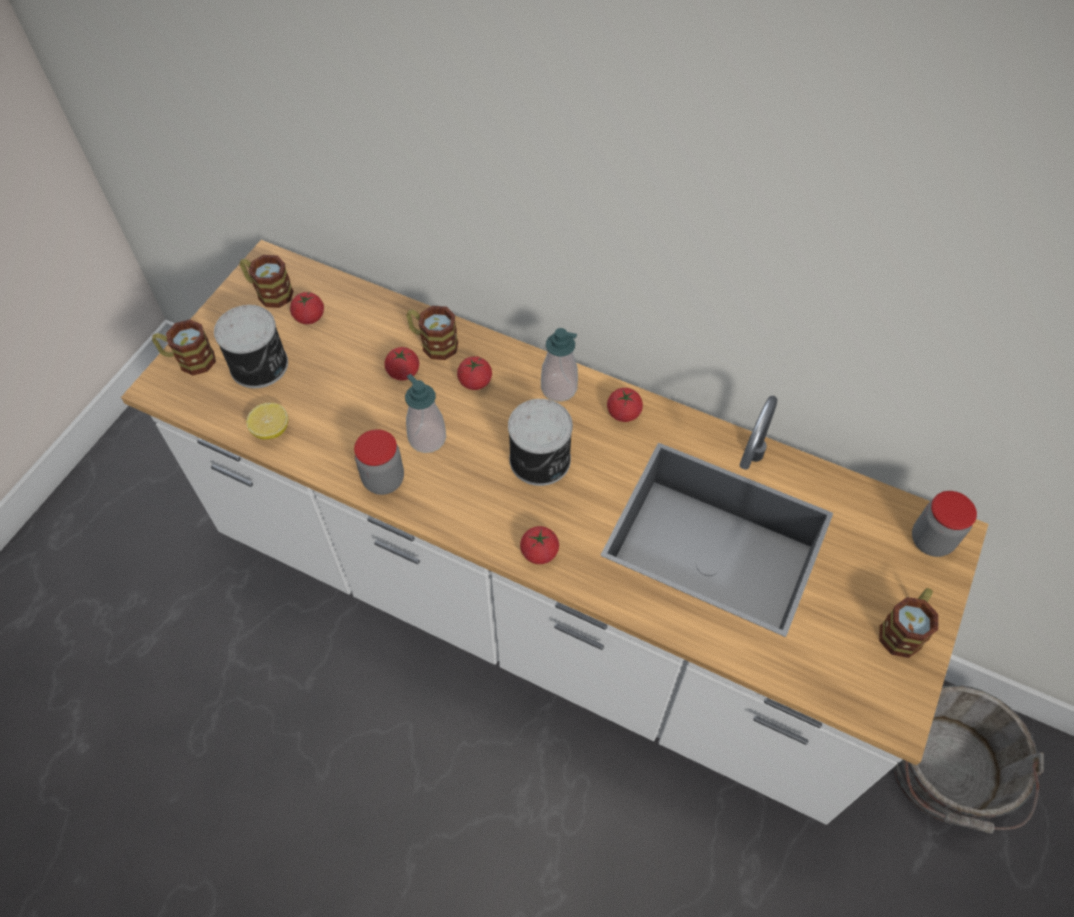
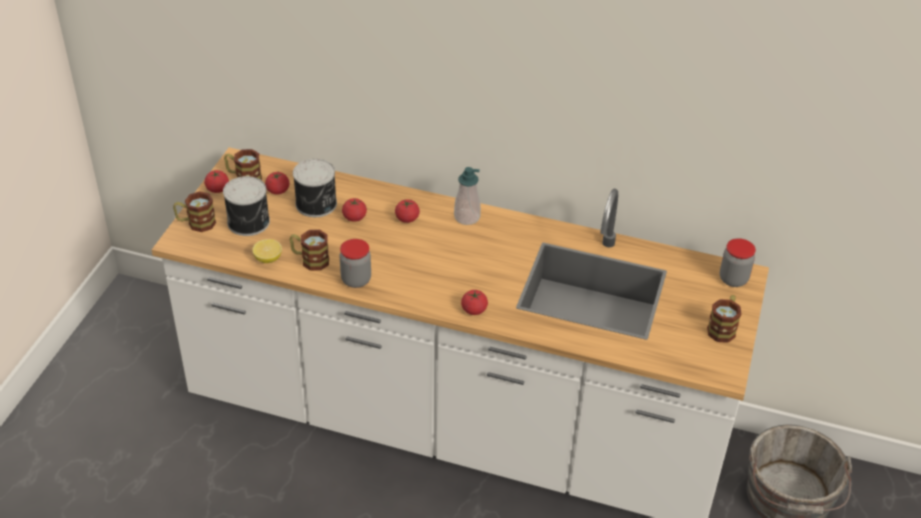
camera: 10 degrees left, 15 degrees down
(427, 438) = (381, 254): soap dispenser -> none
(433, 343) = (371, 199): mug -> mug (310, 260)
(541, 460) = (464, 259): can -> can (317, 204)
(623, 413) = (515, 228): tomato -> tomato (217, 189)

